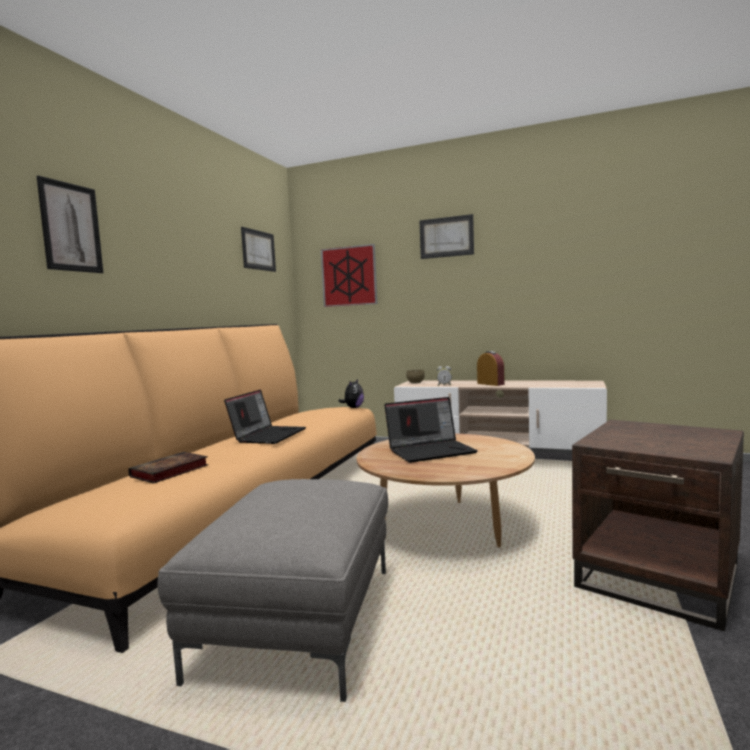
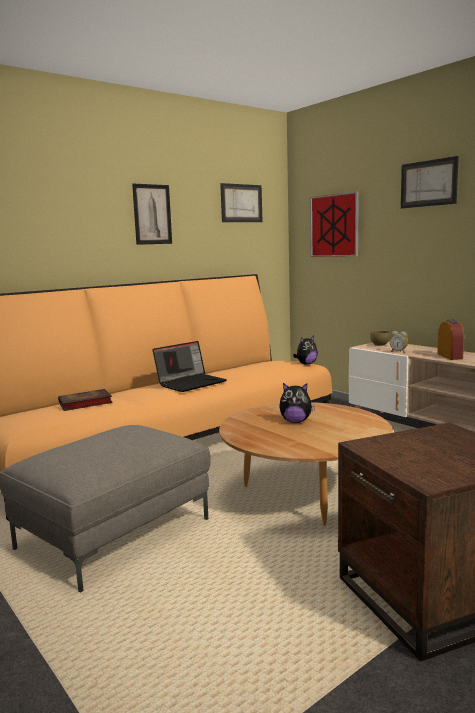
camera: 30 degrees right, 5 degrees up
(71, 227) = (48, 208): picture -> picture (152, 214)
(431, 451) = (296, 421): laptop -> plush toy

